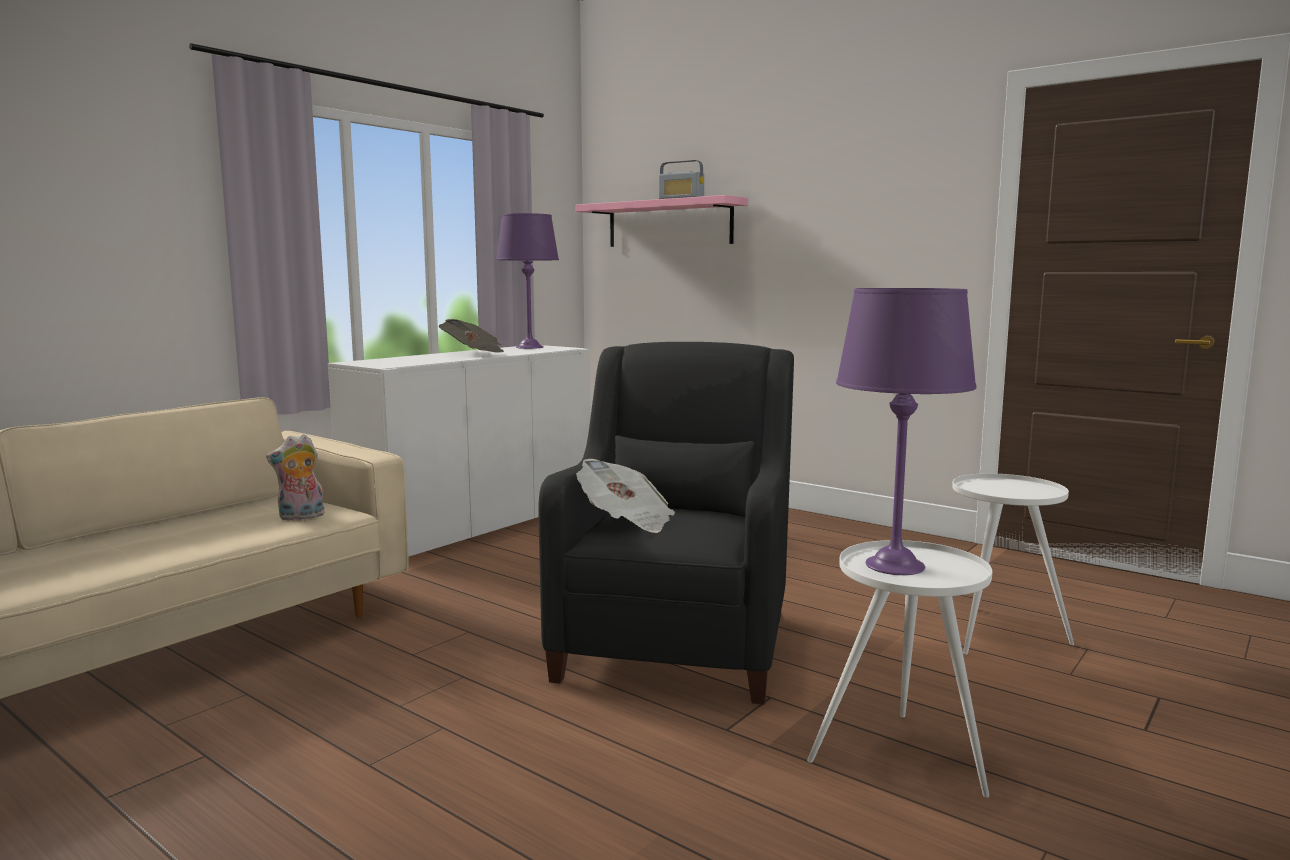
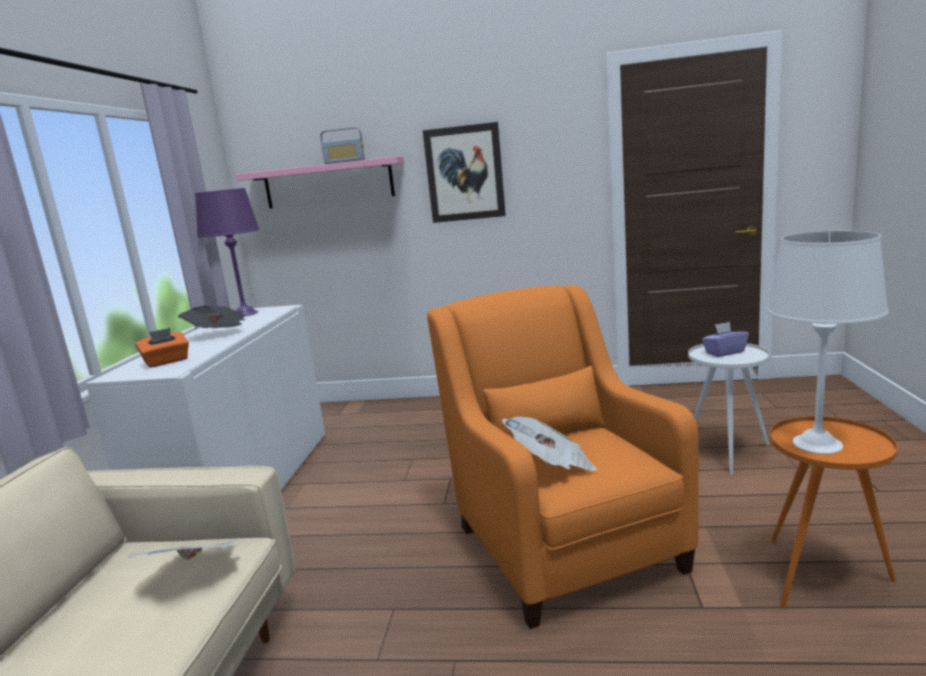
camera: 30 degrees left, 5 degrees up
(300, 517) = (197, 571): plush toy -> newspaper
(398, 361) = (167, 362): none -> orange tissue box
(677, 641) = (563, 542): black armchair -> orange armchair
(812, 222) = (464, 173): none -> picture
(896, 565) = (818, 444): purple table lamp -> white table lamp
(902, 760) = (821, 577): white side table -> orange side table
(1012, 487) = (724, 352): none -> purple tissue box

